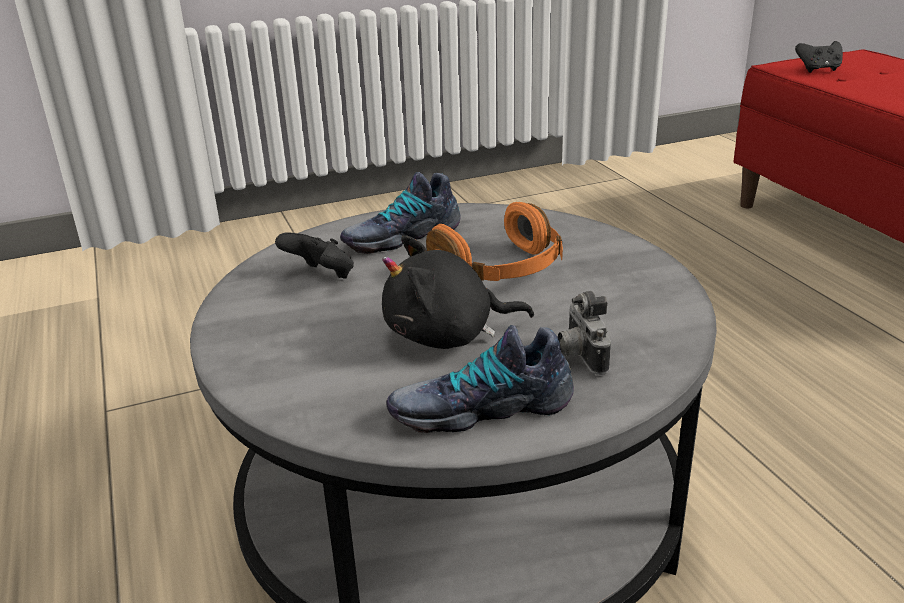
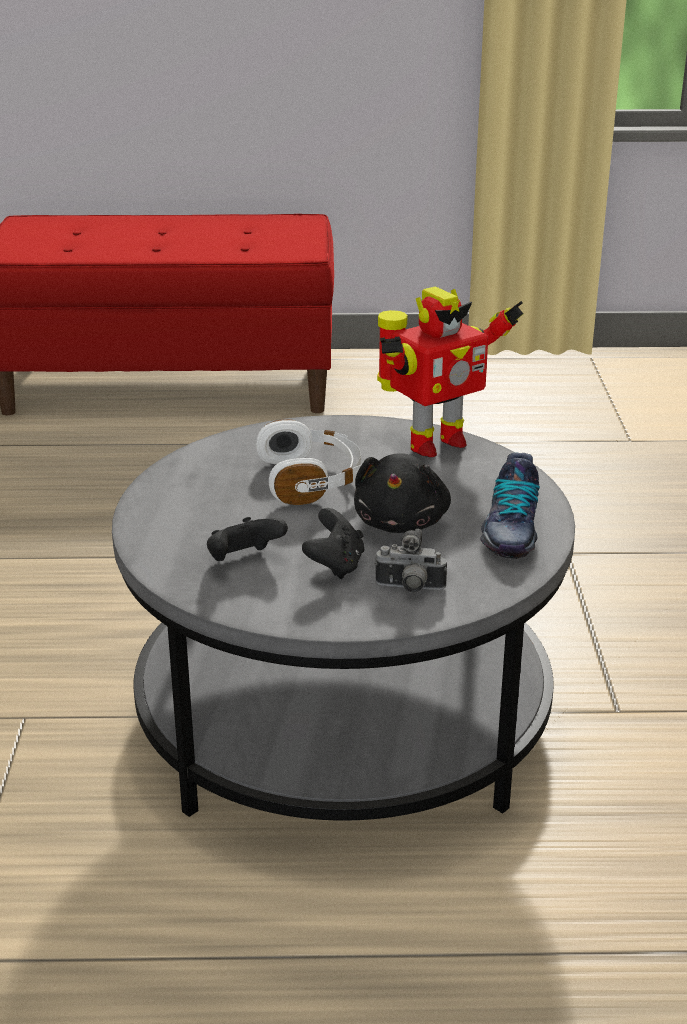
camera: 70 degrees left, 0 degrees up
(401, 236) = (195, 509): shoe -> none
(501, 270) = (311, 480): orange headphones -> white headphones
(579, 356) = (468, 482): camera -> camera (409, 589)
(656, 315) = (433, 444): none -> toy robot
(818, 70) = (37, 247): black game controller -> black game controller (335, 565)

